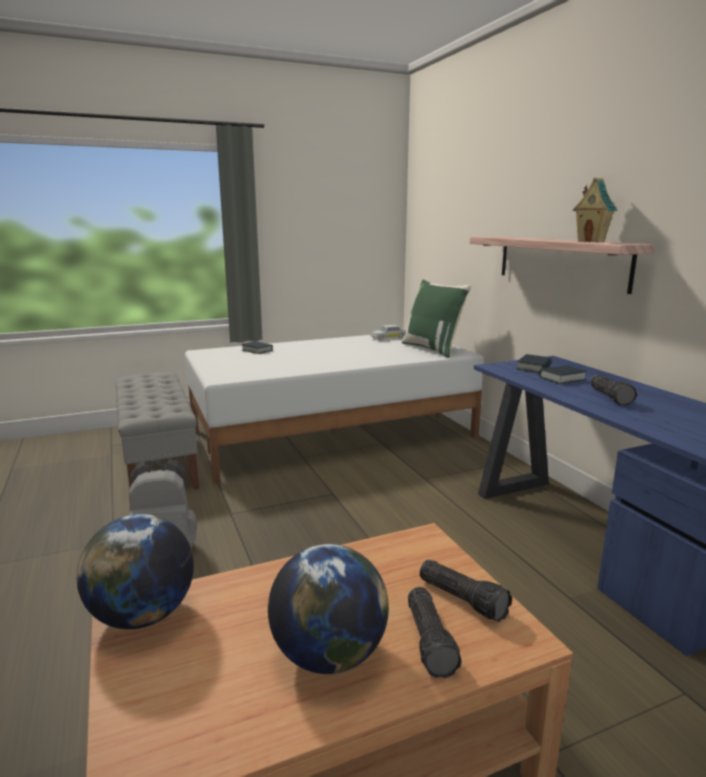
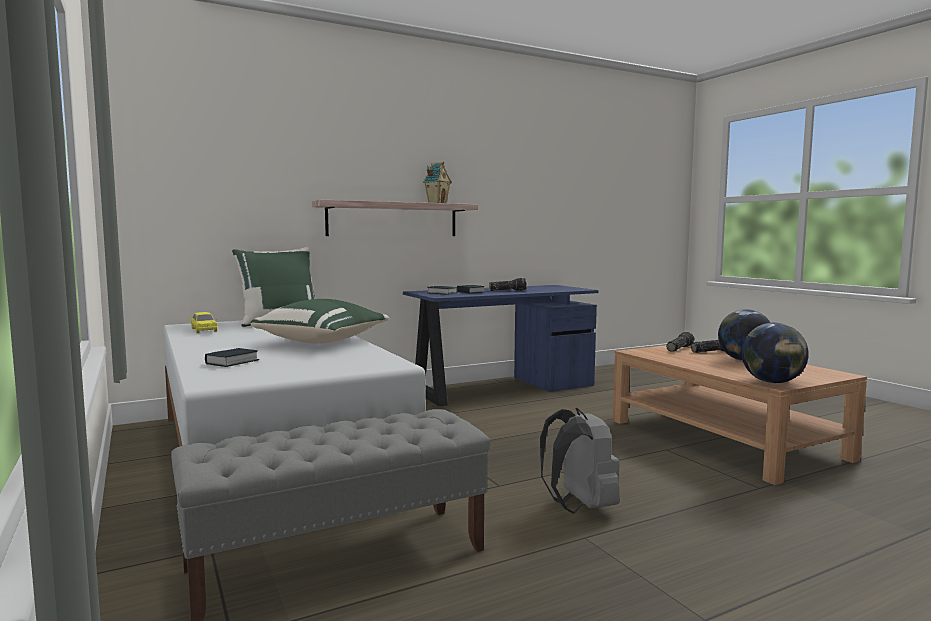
camera: 95 degrees left, 10 degrees down
(326, 362) = (323, 341): none -> green pillow
(388, 338) = (204, 330): white toy car -> yellow toy car

